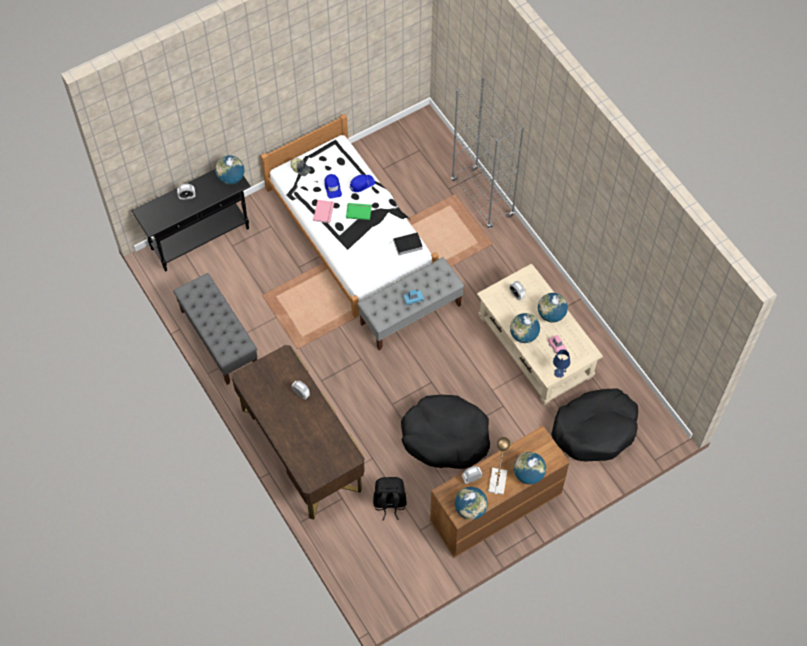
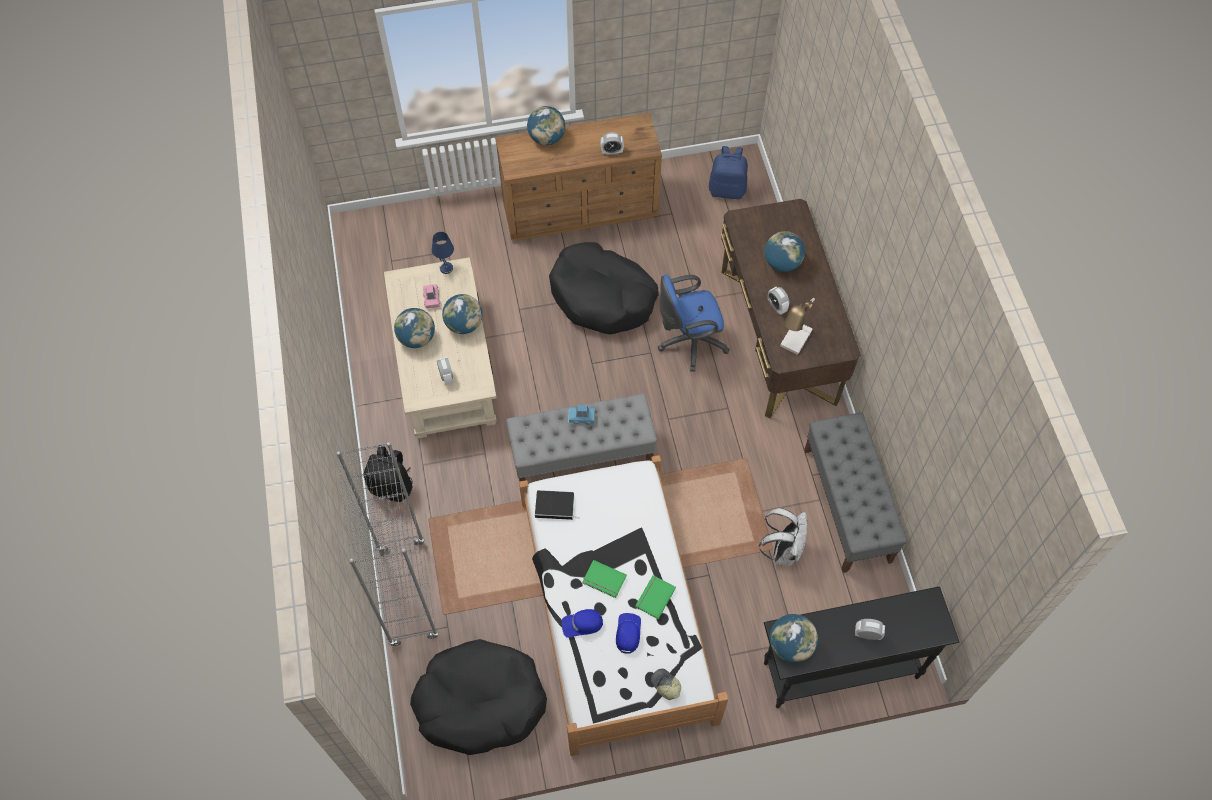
camera: 160 degrees left, 0 degrees up
(255, 297) = (783, 550): none -> white backpack
(324, 212) = (654, 597): pink book -> green book
(366, 421) = (689, 342): none -> blue office chair
(382, 569) = (727, 189): none -> blue backpack
(389, 503) = (695, 248): black backpack -> black backpack (392, 486)
(470, 509) = (626, 125): globe -> globe (782, 263)
(497, 478) = (582, 144): table lamp -> table lamp (794, 342)
(595, 429) = (428, 252): black dog bed -> black dog bed (480, 702)

